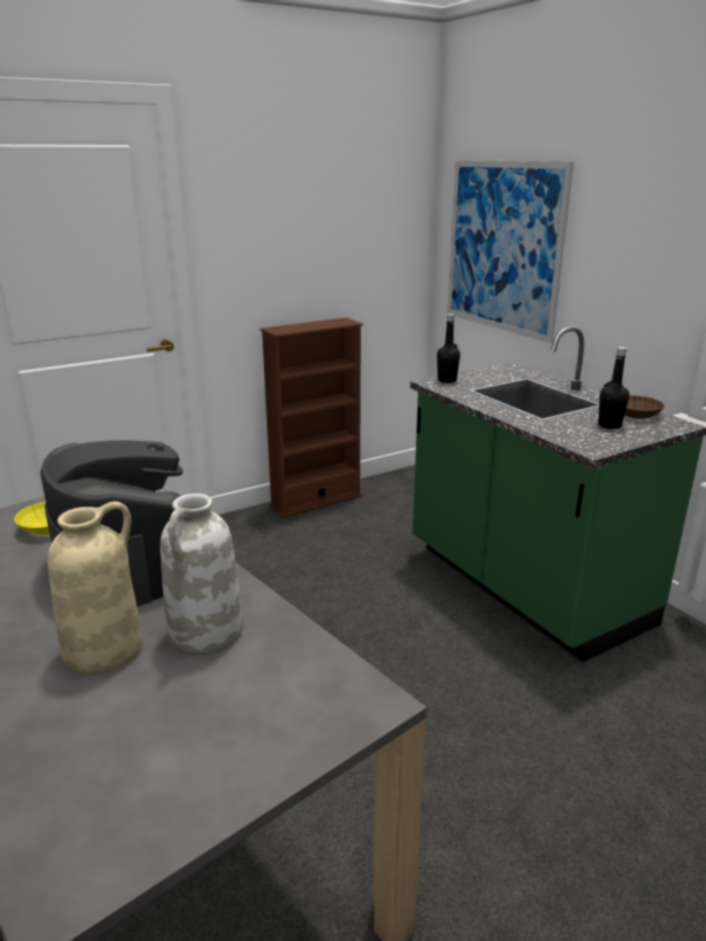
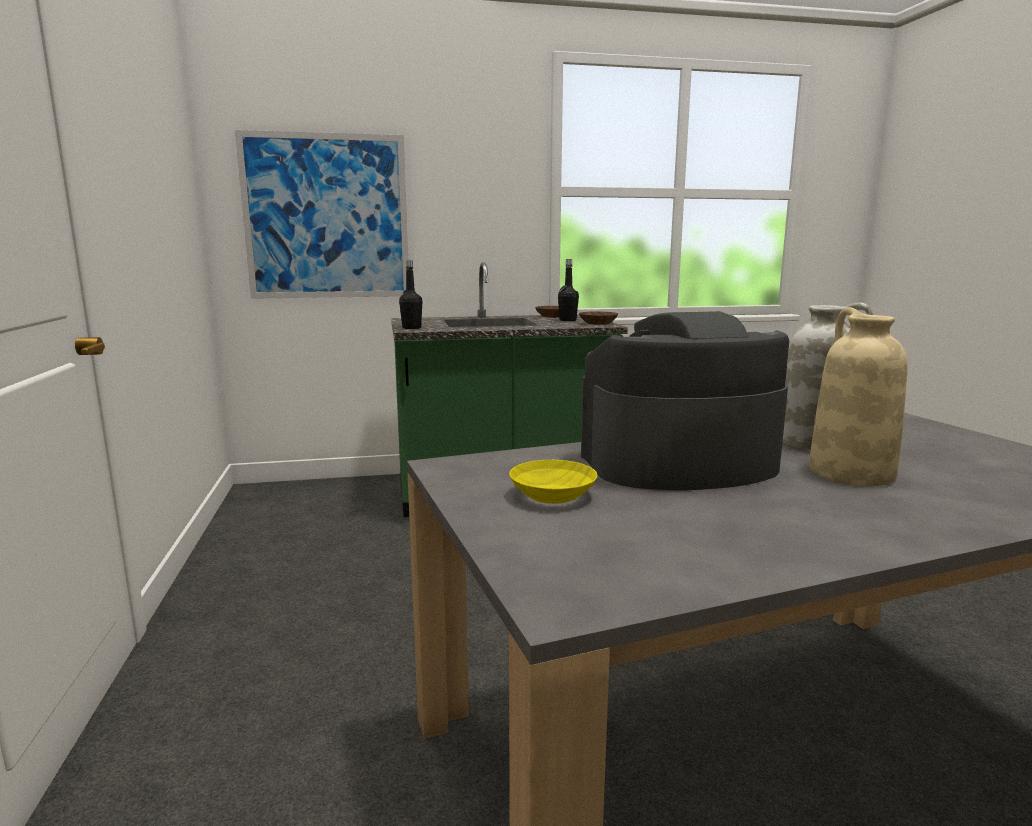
camera: 70 degrees left, 10 degrees down
(316, 501) = (223, 550): brown bookcase -> none
(601, 443) = (599, 323): none -> brown bowl

